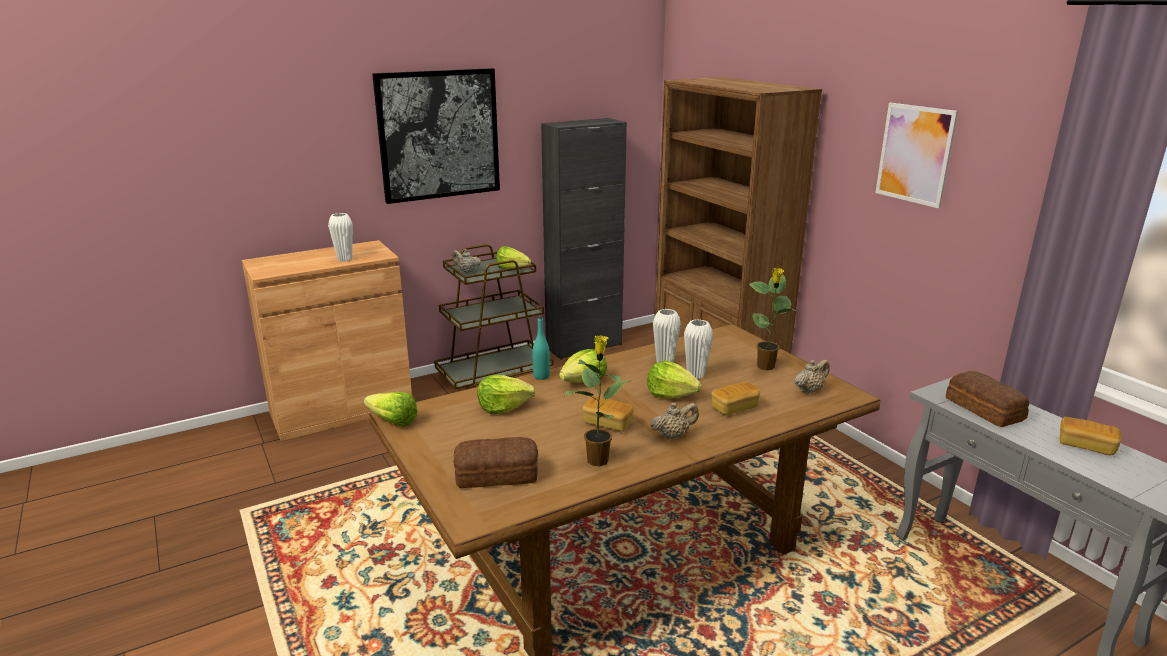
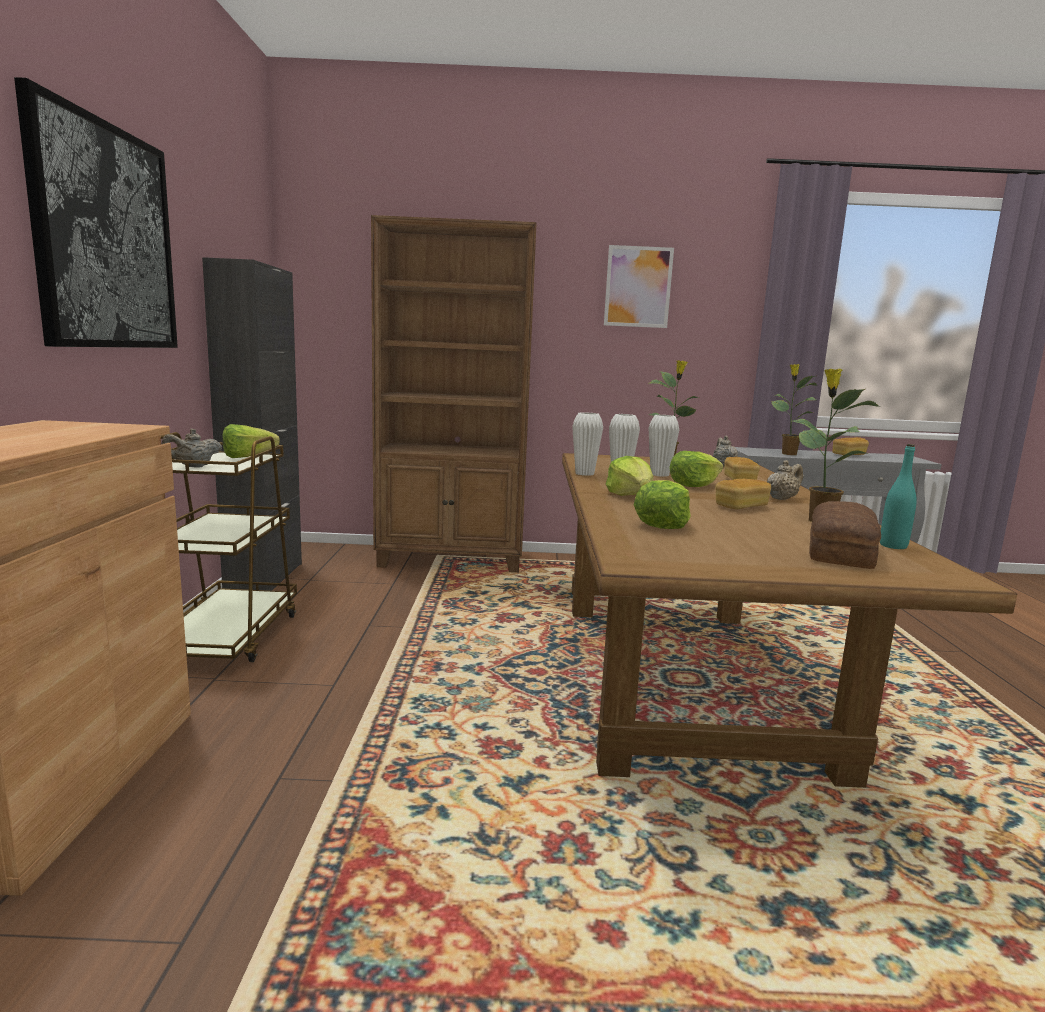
camera: 60 degrees left, 10 degrees down
(344, 259) = (77, 434): white vase -> white vase (584, 473)
(390, 420) = (644, 568): lettuce -> none
(541, 376) = (596, 502): turquoise bottle -> turquoise bottle (893, 546)
(673, 435) = (782, 498): beige teapot -> beige teapot turned 45 degrees clockwise
(984, 410) = (788, 454): bread -> potted plant

